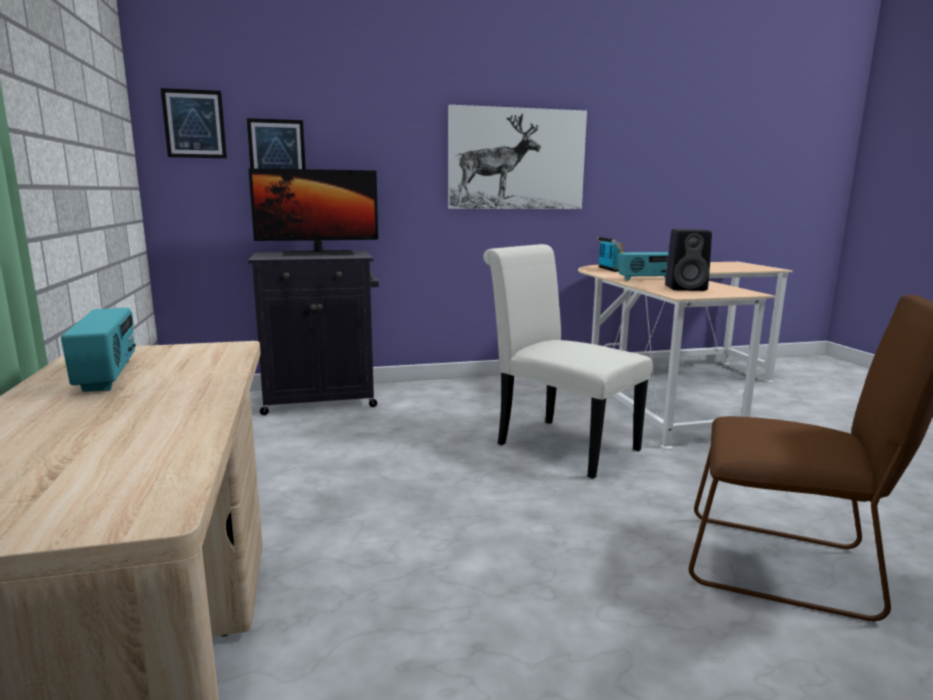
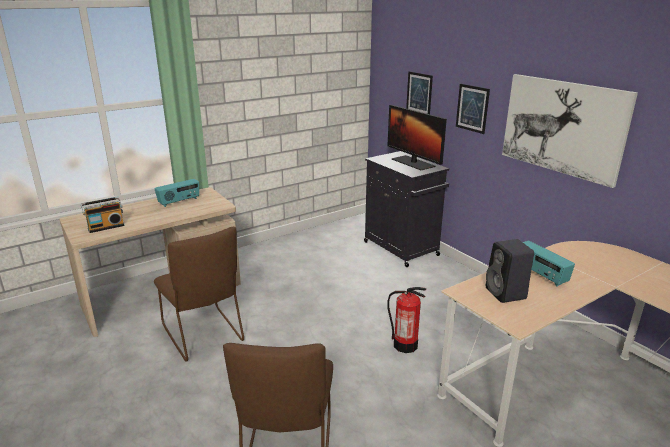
camera: 70 degrees right, 10 degrees up
(194, 124) = (389, 72): picture -> picture (472, 108)
(420, 624) = (204, 335): none -> brown chair
(559, 444) = (405, 345): white chair -> fire extinguisher
(609, 269) = (586, 254): radio -> radio (106, 227)

